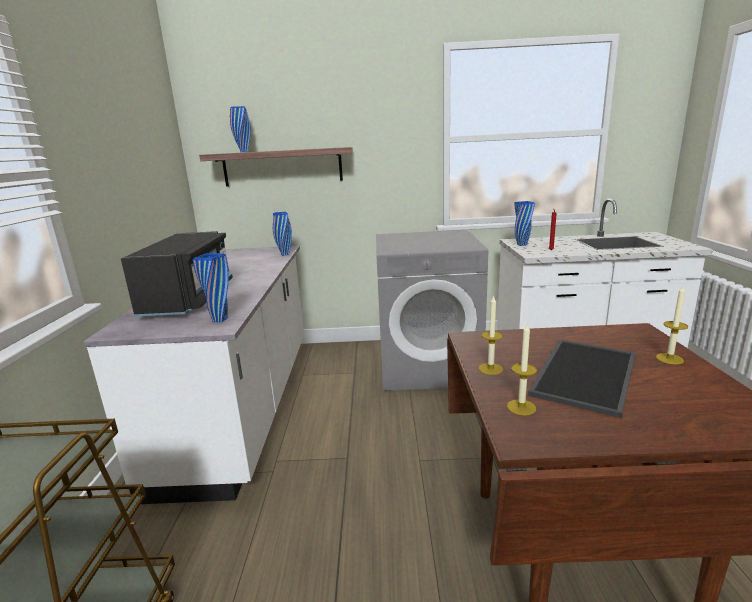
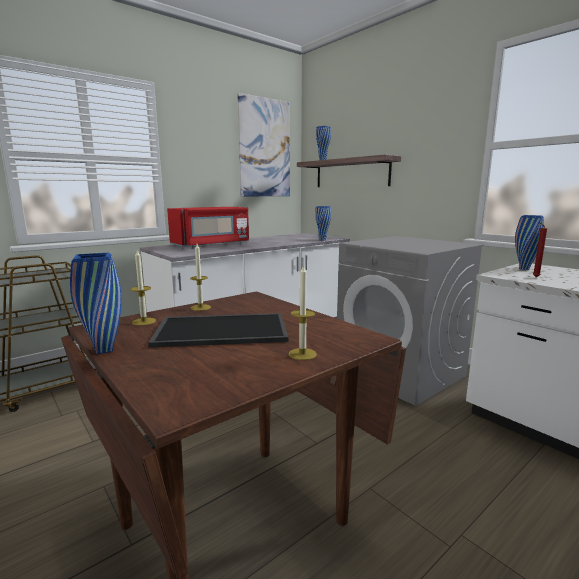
camera: 50 degrees right, 5 degrees down
(152, 136) = (265, 148): none -> picture
(190, 299) = (211, 245): black microwave -> red microwave
(220, 320) = (188, 252): blue vase -> blue vase (104, 350)

